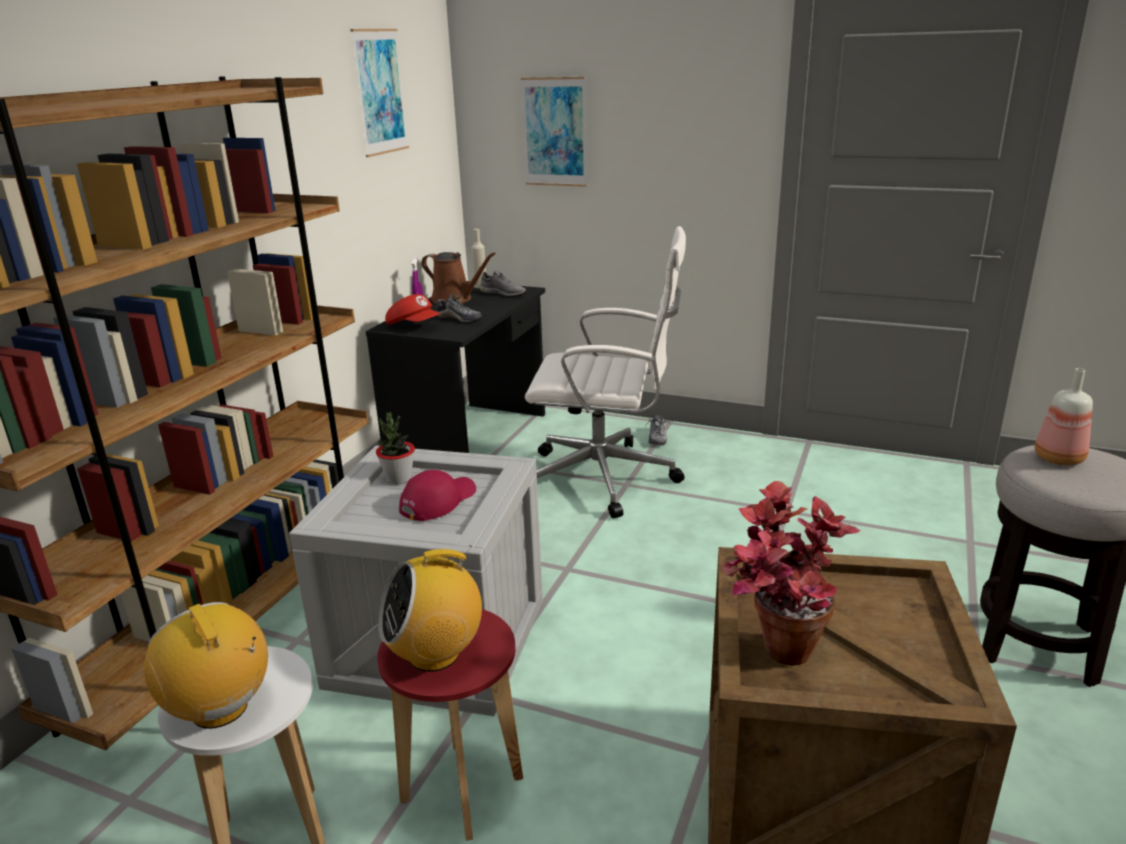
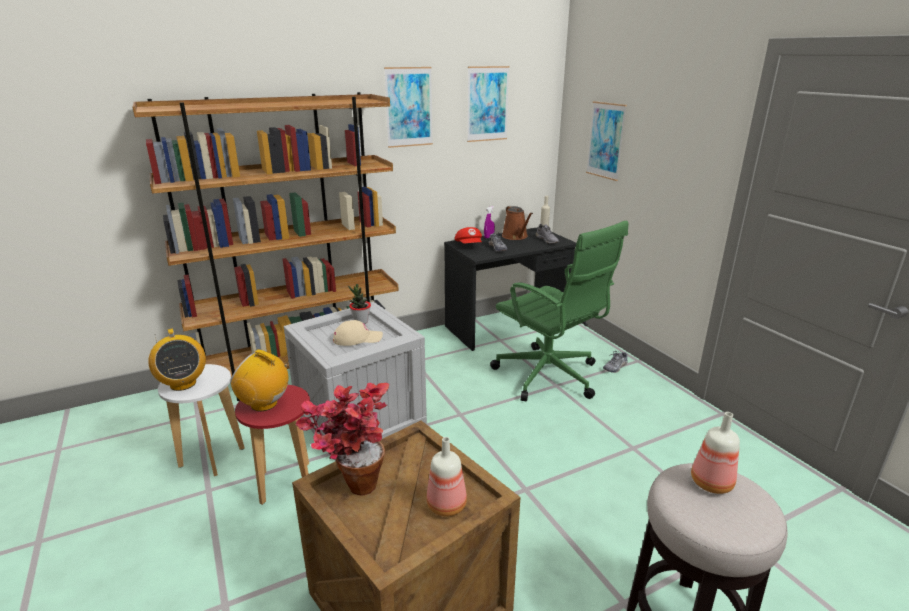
camera: 40 degrees right, 0 degrees up
(220, 709) = (183, 384): radio -> radio turned 150 degrees clockwise
(289, 102) = (409, 107): none -> picture
(438, 501) = (357, 338): red cap -> beige cap
(605, 478) = (549, 377): white office chair -> green office chair
(896, 612) = (447, 504): none -> bottle

